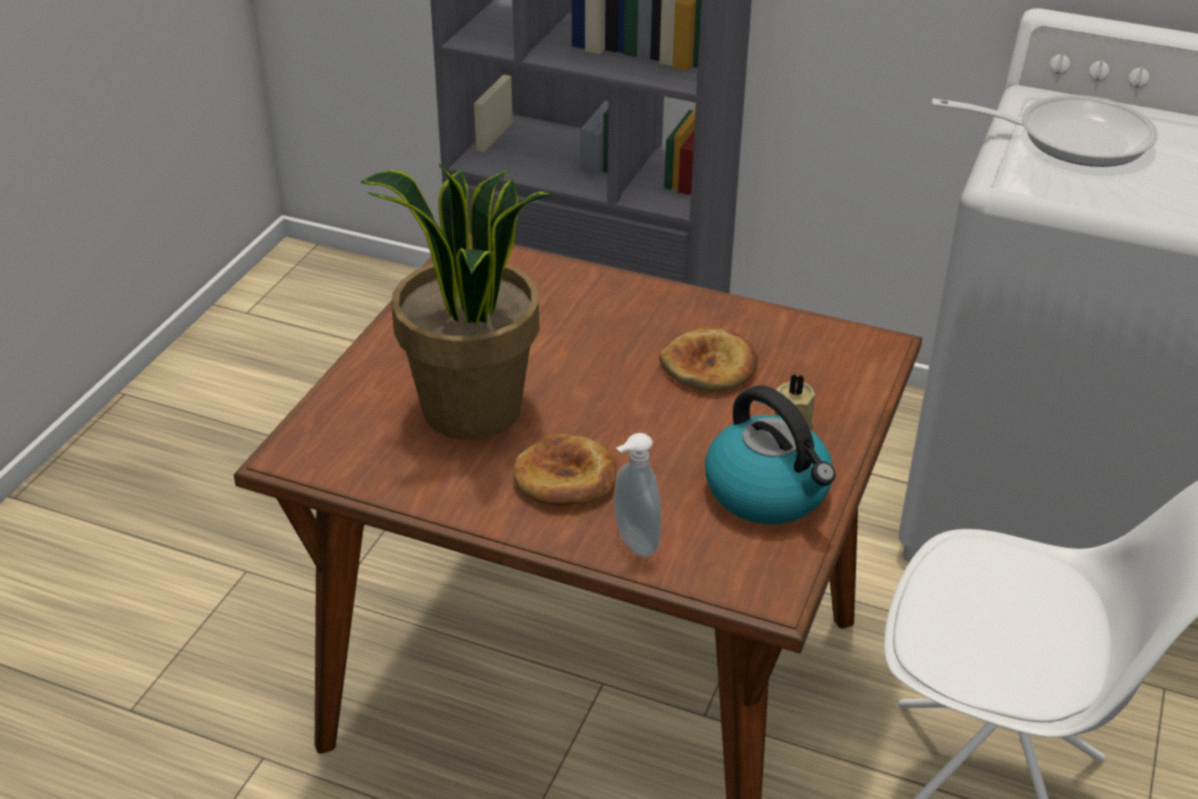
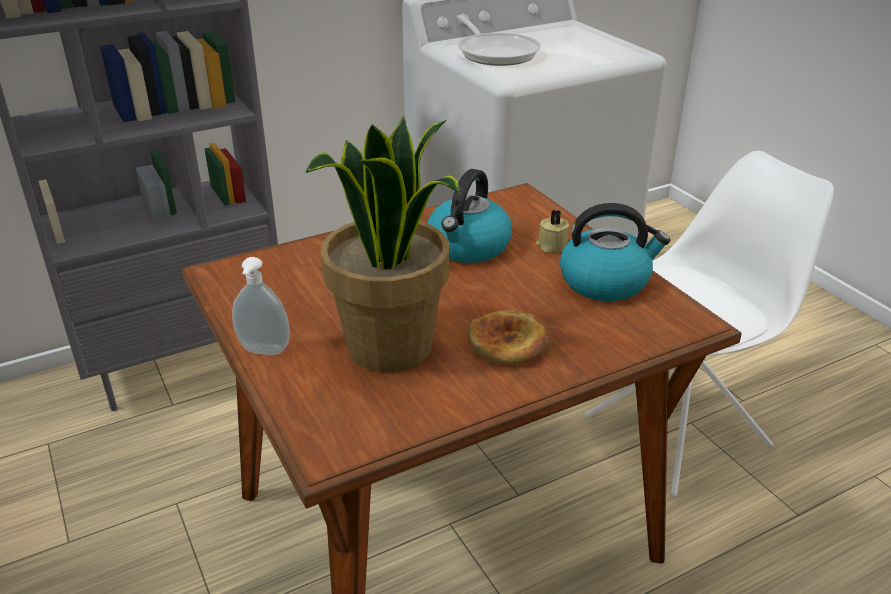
camera: 50 degrees left, 5 degrees down
(633, 543) = (601, 347): soap dispenser -> soap dispenser (263, 351)
(710, 366) = (468, 247): bread -> kettle
(1070, 138) = (495, 52): frying pan -> frying pan turned 105 degrees clockwise

